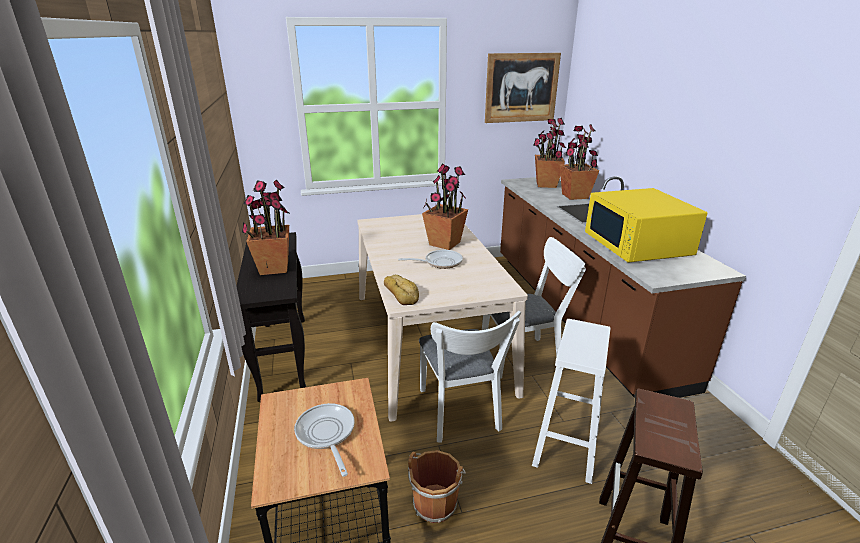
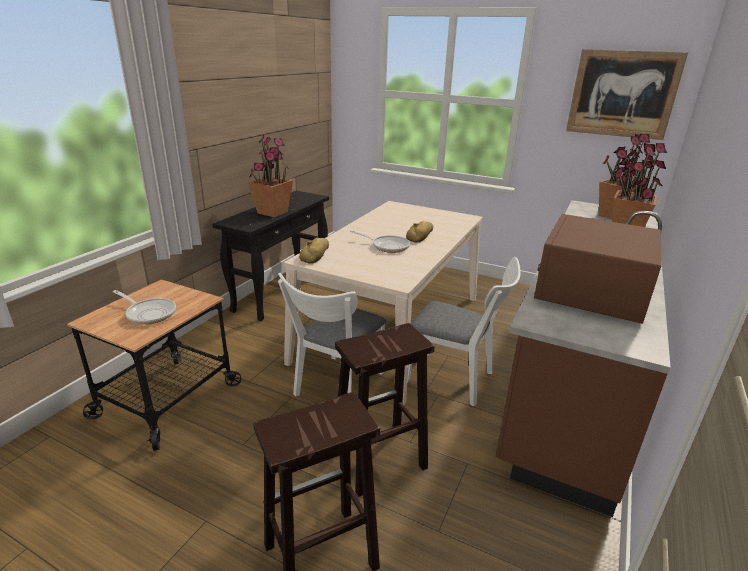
camera: 40 degrees right, 0 degrees up
(326, 434) = (149, 313): frying pan -> frying pan turned 105 degrees clockwise
(435, 502) = (237, 427): brown bucket -> none
(445, 243) = (421, 235): potted plant -> bread
(566, 449) = (378, 461): white stool -> brown stool
(637, 245) = (590, 291): yellow microwave -> brown microwave

